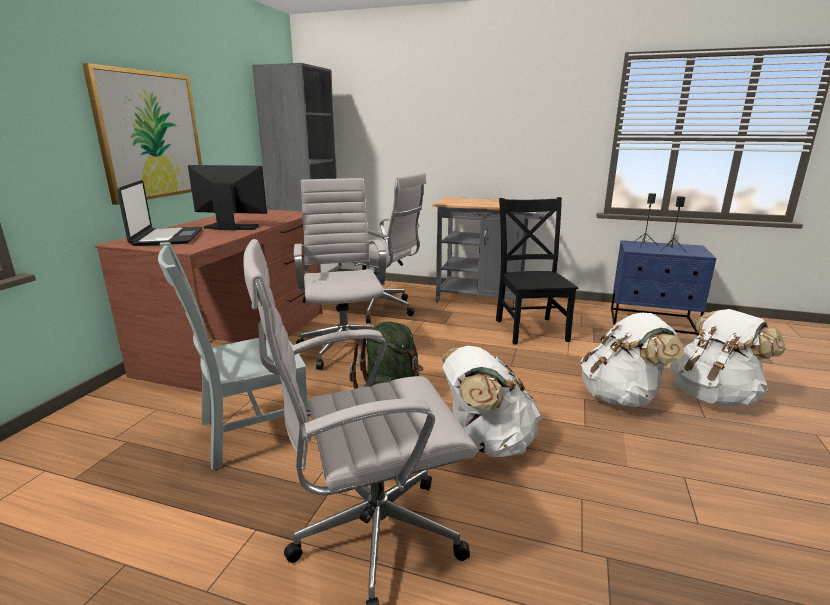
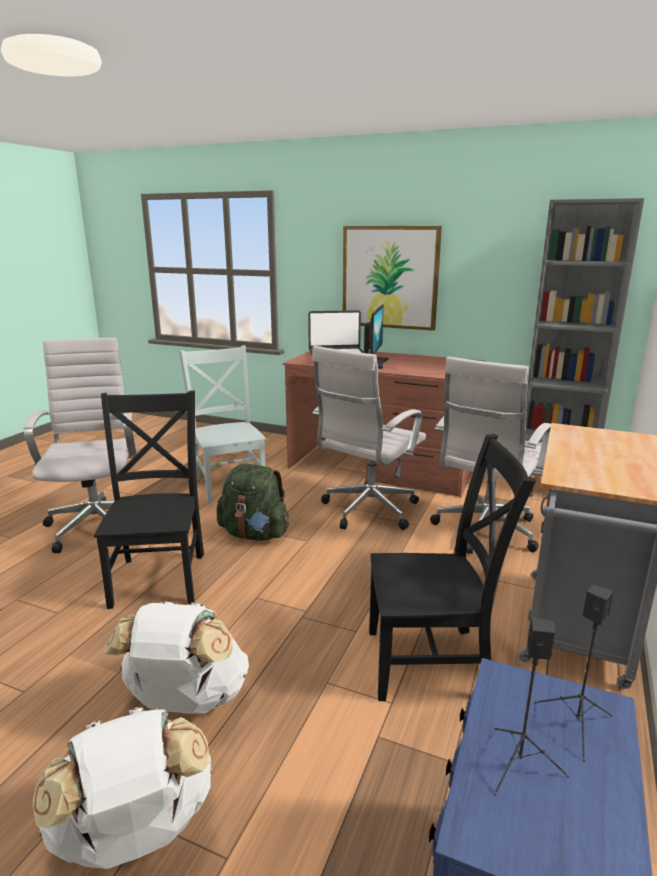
camera: 95 degrees right, 0 degrees up
(344, 346) = (367, 511): white office chair -> white office chair turned 135 degrees clockwise
(486, 442) = (160, 576): white backpack -> black chair

